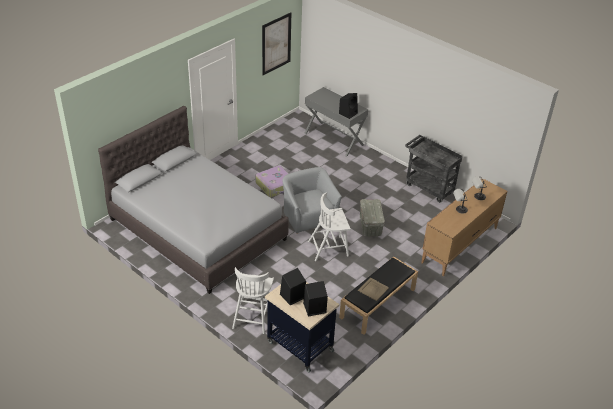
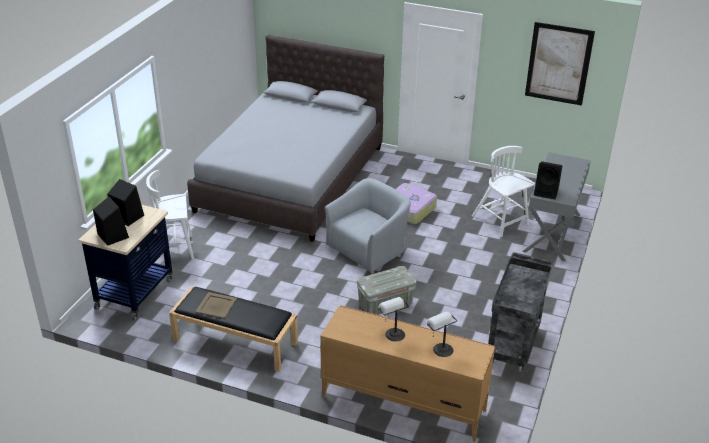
camera: 70 degrees right, 5 degrees down
(329, 248) = (317, 278): white chair -> white chair (501, 221)

